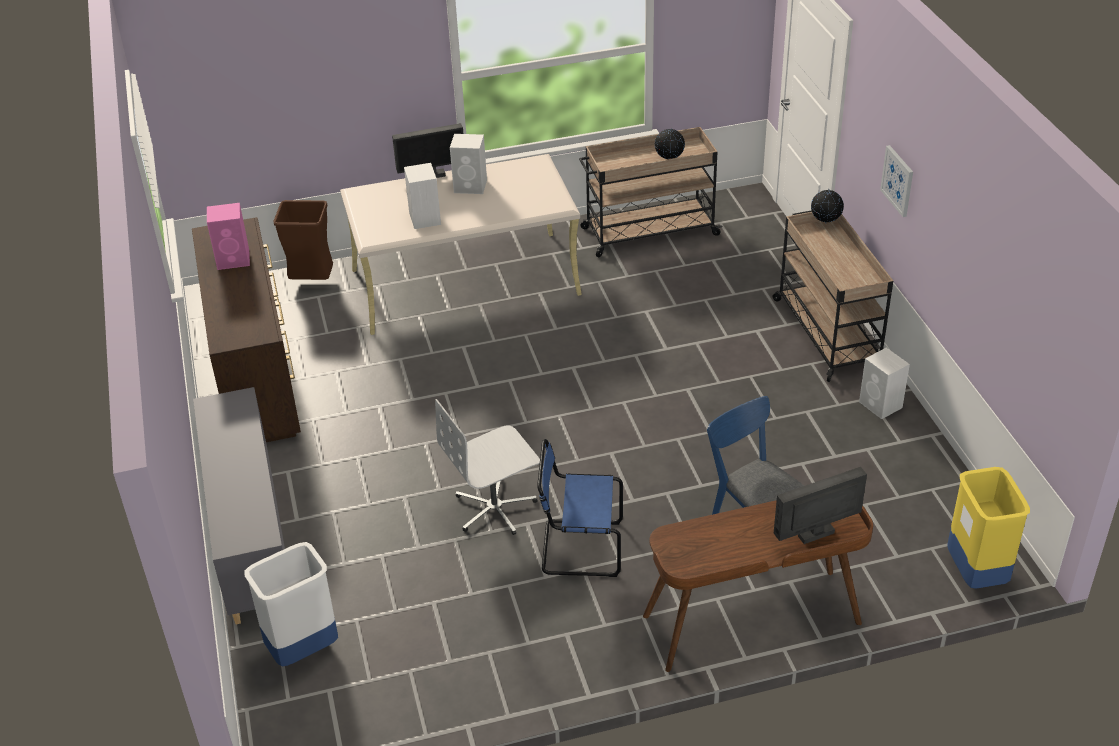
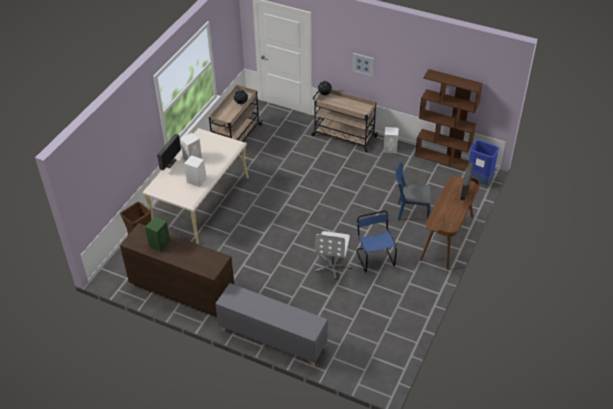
camera: 50 degrees left, 5 degrees up
(234, 259) = (160, 243): pink speaker -> green speaker
(303, 650) = (346, 353): white trash can -> none
(578, 548) = (374, 257): blue chair -> blue chair turned 120 degrees clockwise
(958, 486) = (442, 158): none -> brown bookcase
(976, 573) = (479, 180): yellow trash can -> blue trash can

